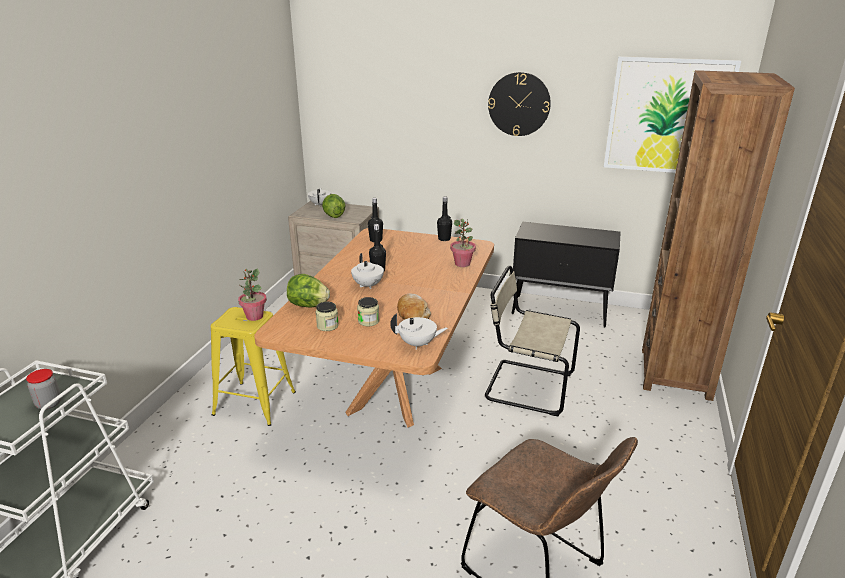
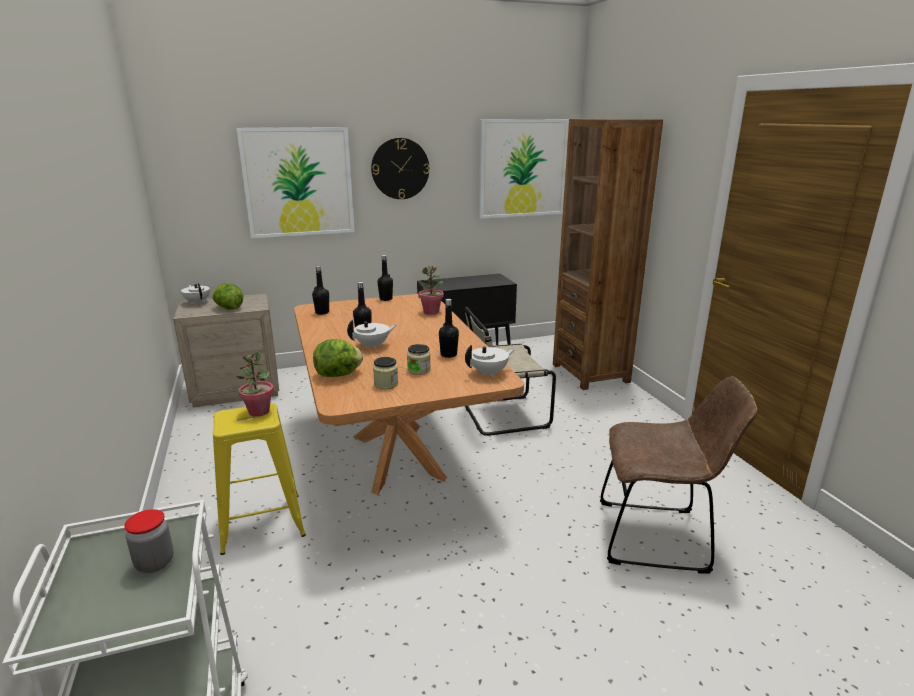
camera: 35 degrees left, 5 degrees down
(368, 286) = (373, 346): white teapot -> white teapot turned 60 degrees counterclockwise
(412, 314) = (448, 354): bread -> black bottle
(418, 109) = (298, 182): none -> picture

